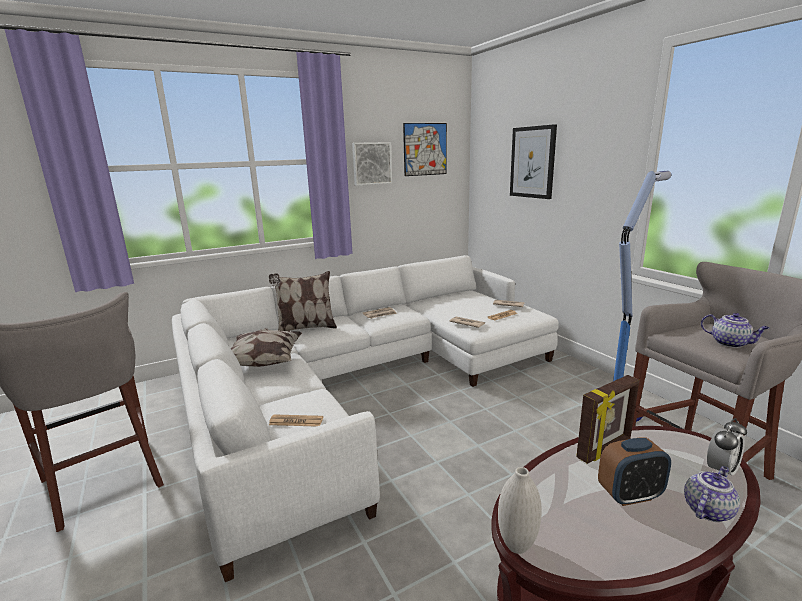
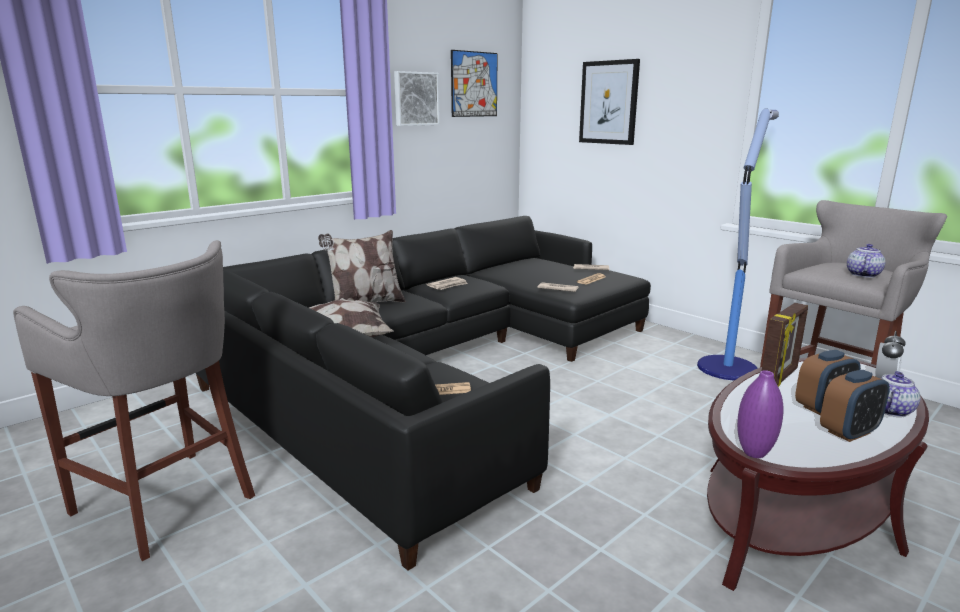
camera: 15 degrees left, 0 degrees up
(363, 382) = (440, 368): white sofa -> black sofa
(517, 545) = (754, 453): white vase -> purple vase
(640, 534) = (849, 432): none -> alarm clock
(730, 343) = (862, 274): teapot -> teapot turned 90 degrees counterclockwise

